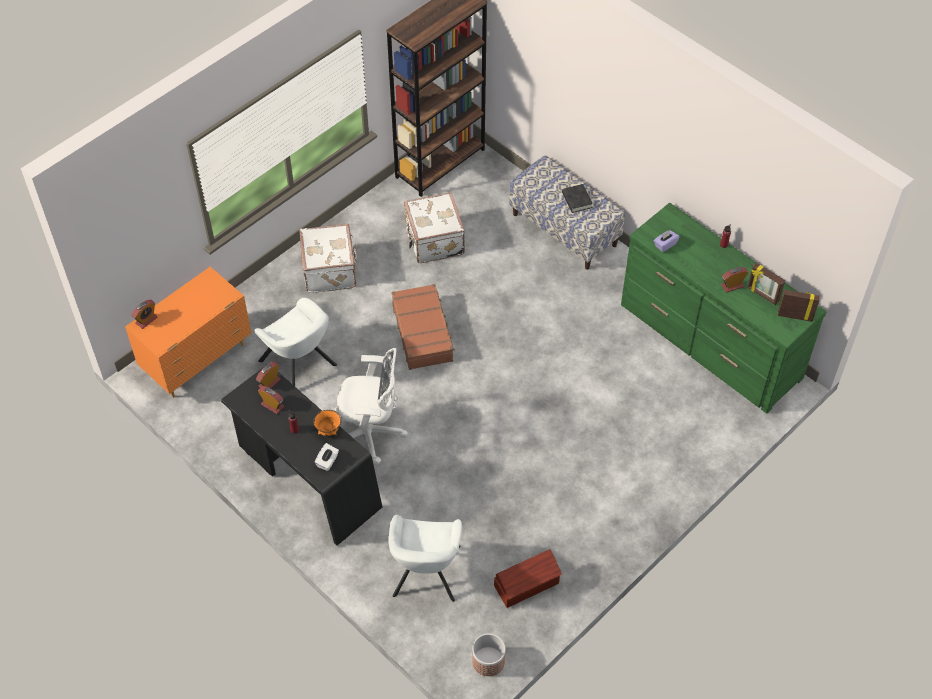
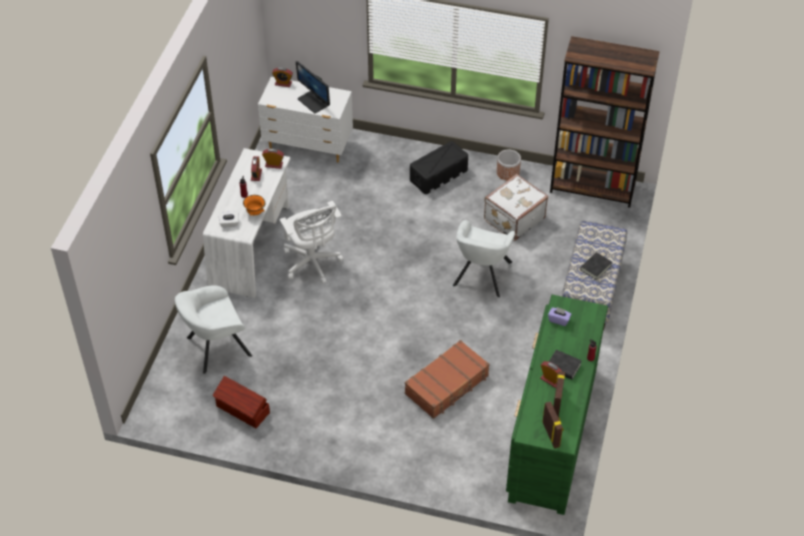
camera: 60 degrees right, 5 degrees down
(198, 360) = (308, 146): orange dresser -> white dresser
(199, 306) = (314, 102): none -> monitor
(300, 365) = (343, 199): white armchair -> white armchair (481, 276)
(306, 478) = (252, 247): black desk -> white desk
(330, 270) = (439, 175): white suitcase -> black storage box
(423, 332) = (422, 251): brown suitcase -> brown suitcase (447, 385)
(488, 661) = (167, 414): planter -> planter (508, 172)
(722, 269) = (563, 367): none -> black book

